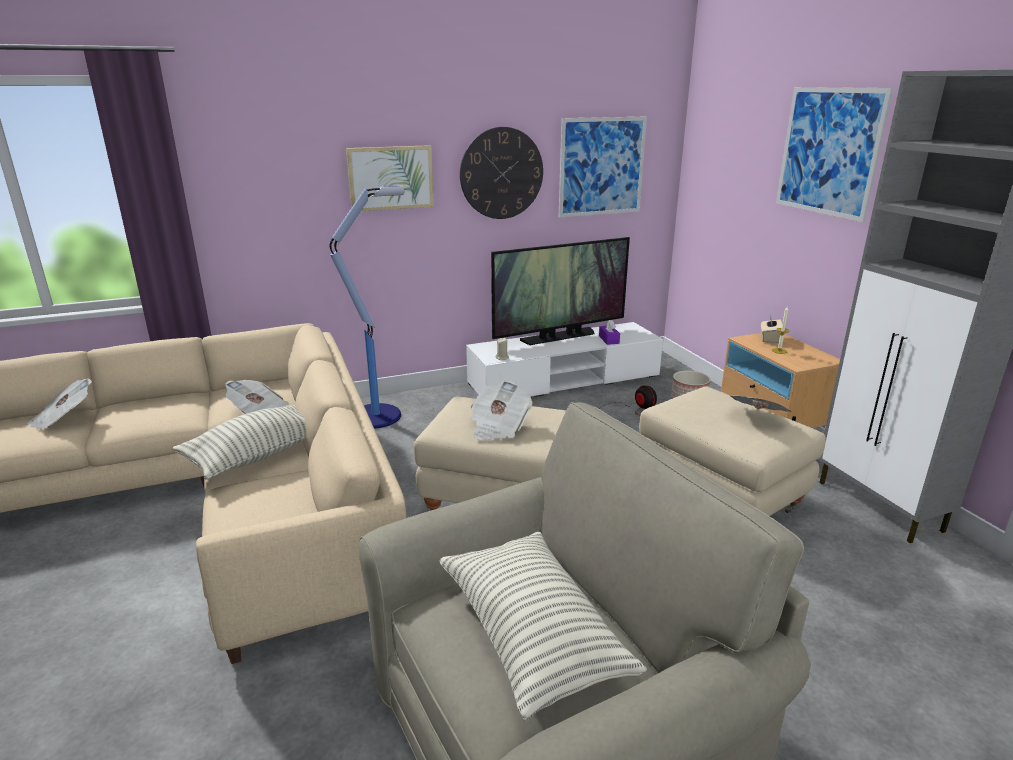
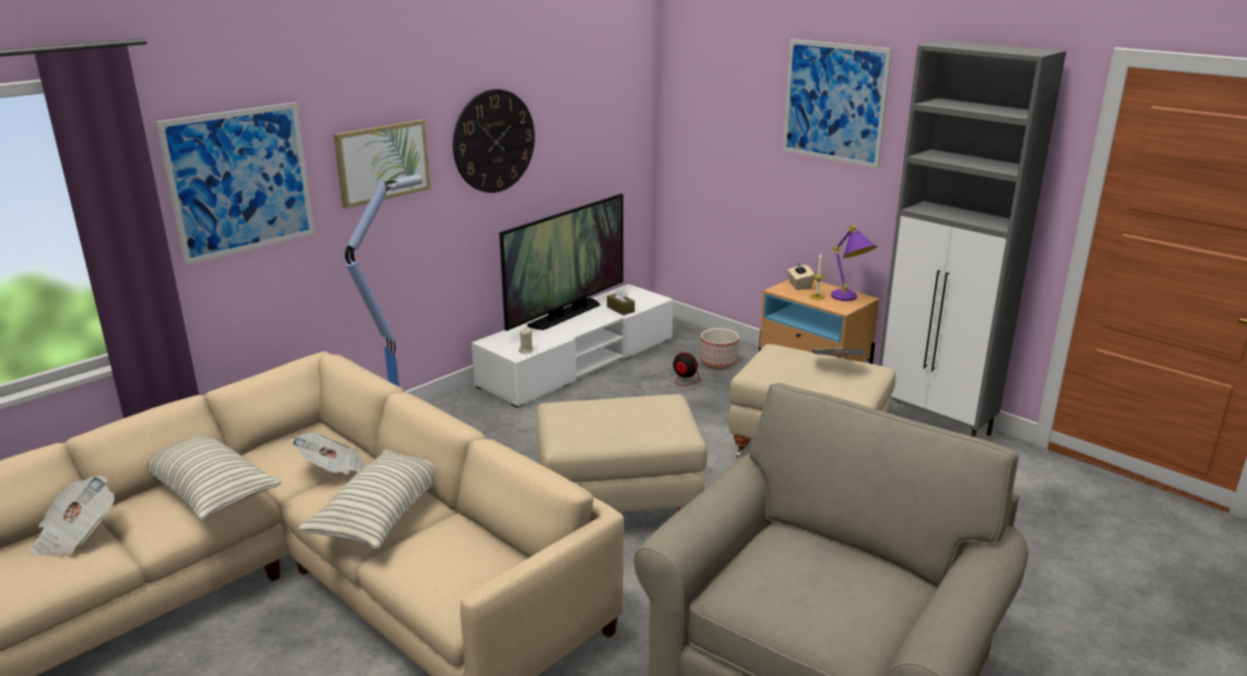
camera: 25 degrees left, 0 degrees up
(498, 427) = (621, 425): newspaper -> none
(532, 635) = (828, 584): pillow -> pillow (209, 491)
(601, 167) = (587, 120): picture -> picture (240, 181)
(609, 340) = (620, 309): purple tissue box -> brown tissue box
(813, 358) = (849, 299): none -> purple table lamp

